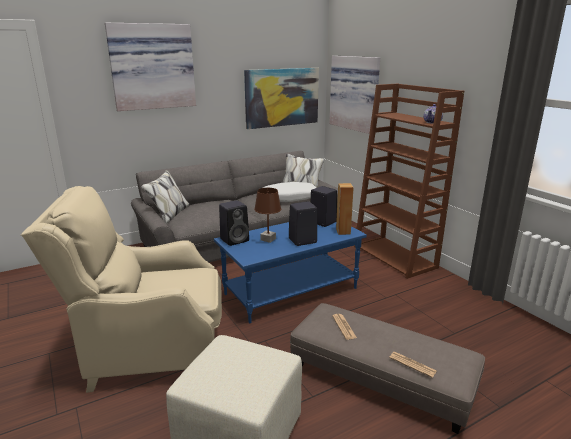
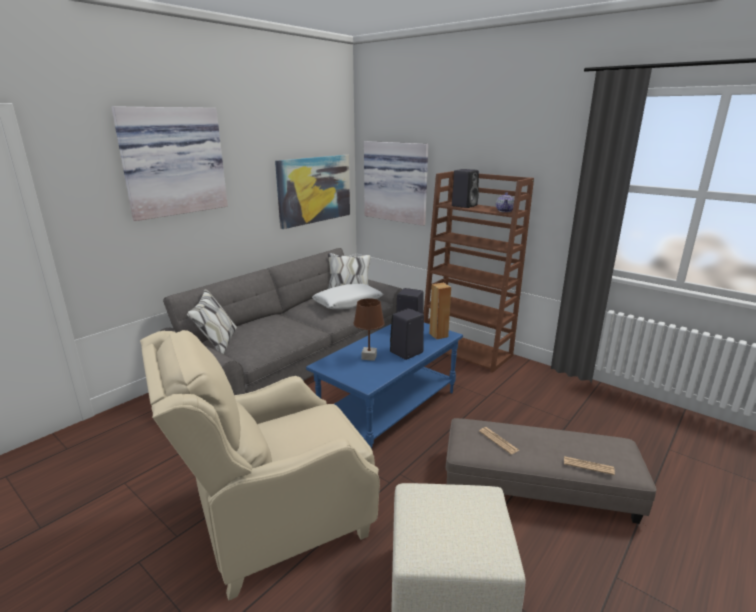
camera: 20 degrees left, 0 degrees up
(235, 240) = (333, 364): black speaker -> black speaker (464, 205)

